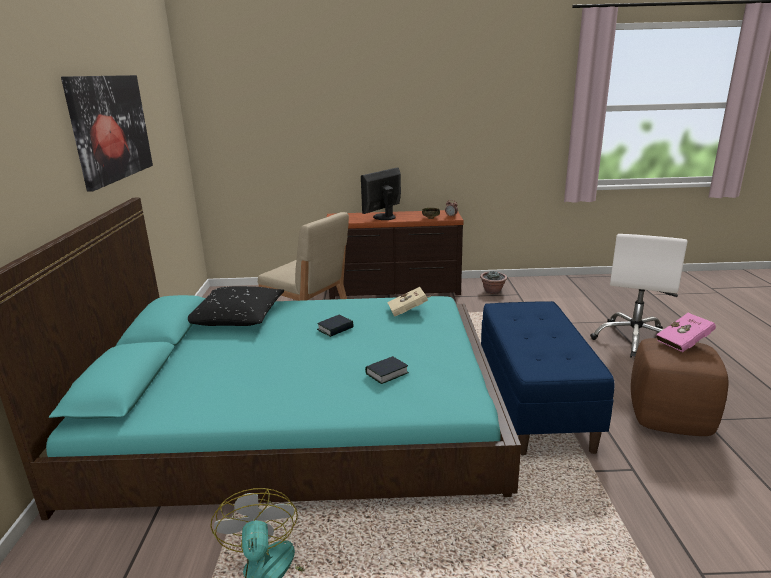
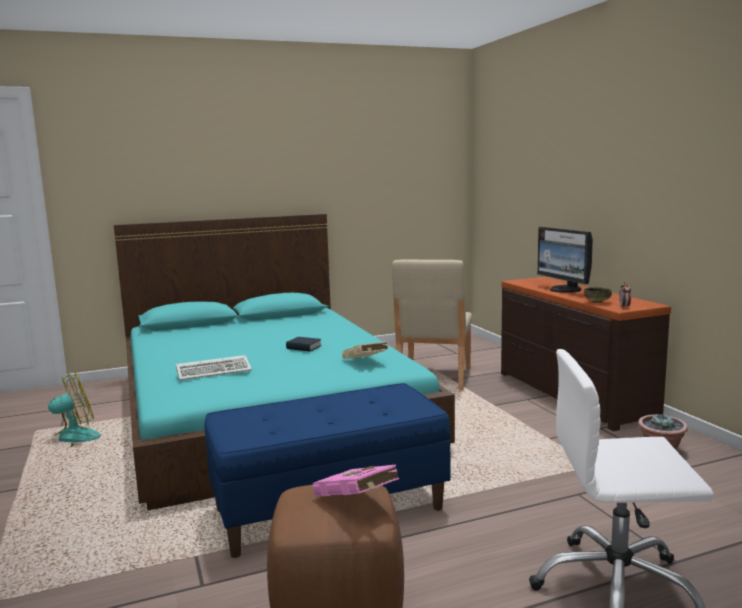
camera: 70 degrees right, 10 degrees down
(111, 128) = (317, 157): picture -> none
(237, 317) = (311, 322): black pillow -> none
(383, 217) = (565, 290): monitor -> monitor turned 135 degrees counterclockwise
(387, 373) = (215, 371): book -> keyboard

